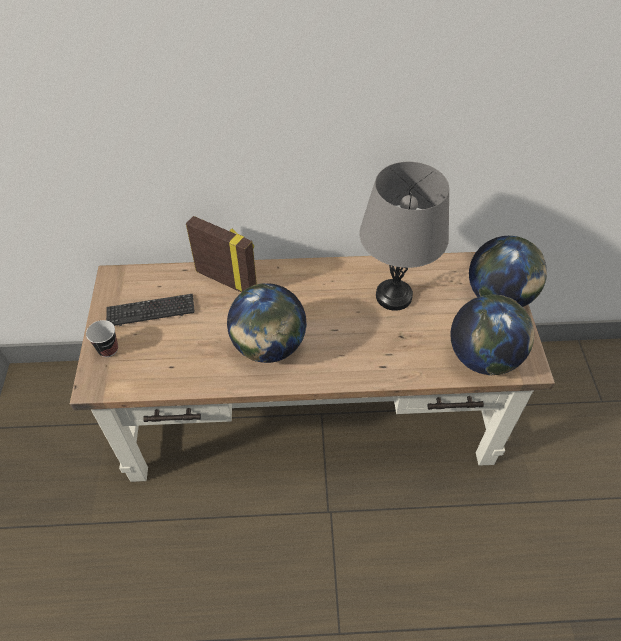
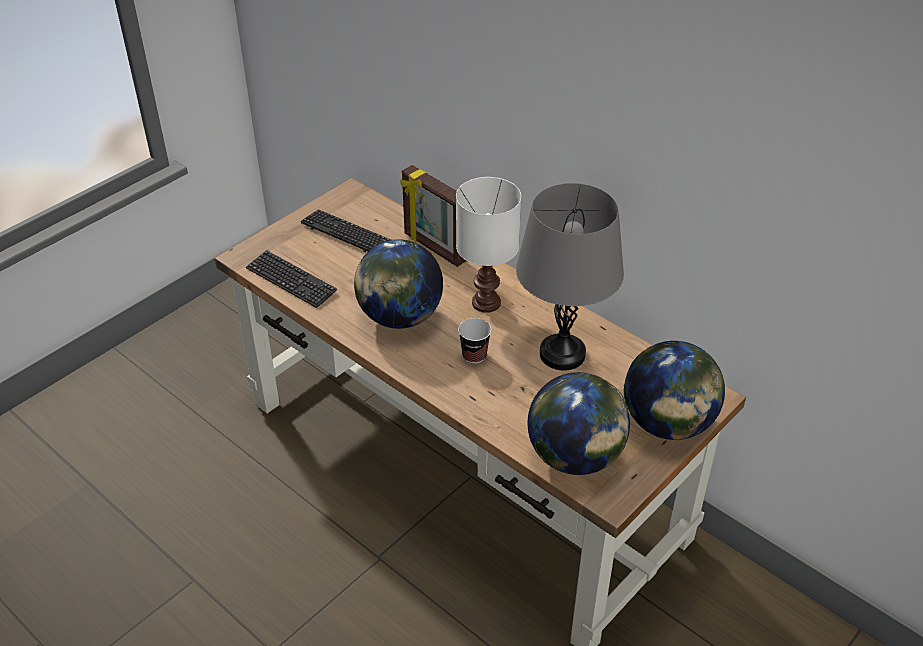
camera: 45 degrees right, 10 degrees down
(108, 349) = (283, 240): cup -> cup (474, 355)
(156, 376) = (291, 280): none -> keyboard
(227, 280) = (434, 248): picture frame -> picture frame turned 150 degrees clockwise
(308, 294) = (487, 302): none -> white table lamp

